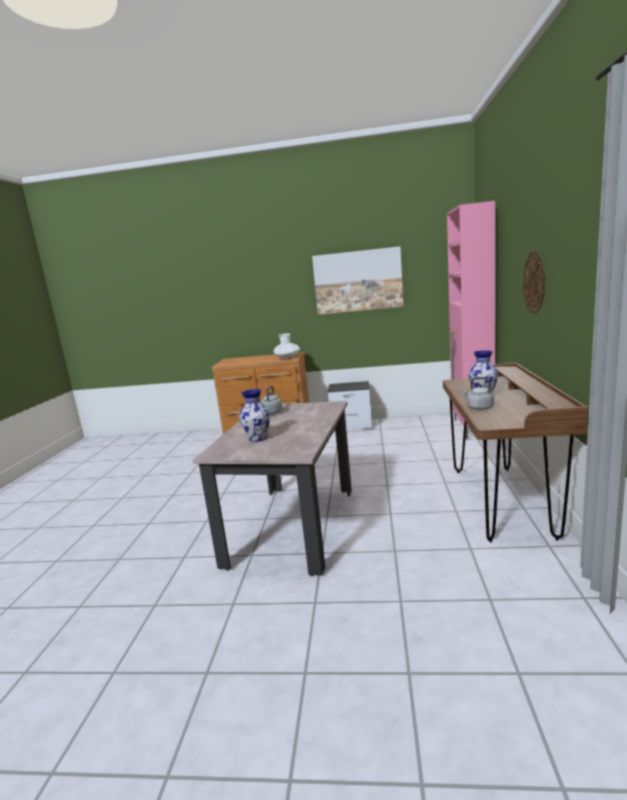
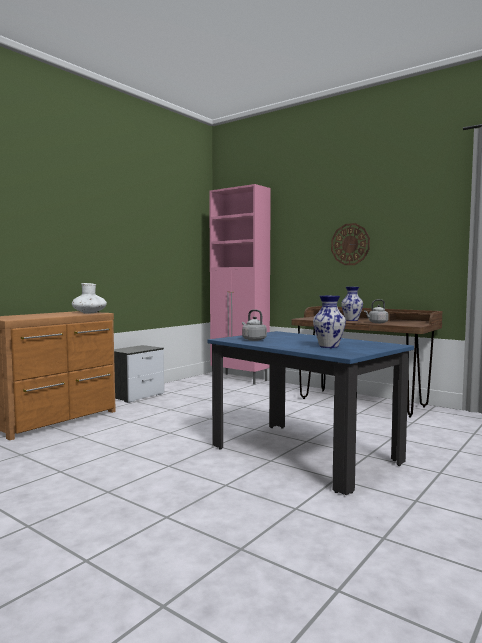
camera: 60 degrees left, 10 degrees down
(293, 526) = (304, 454): beige dining table -> blue dining table
(358, 281) = (134, 237): picture -> none

